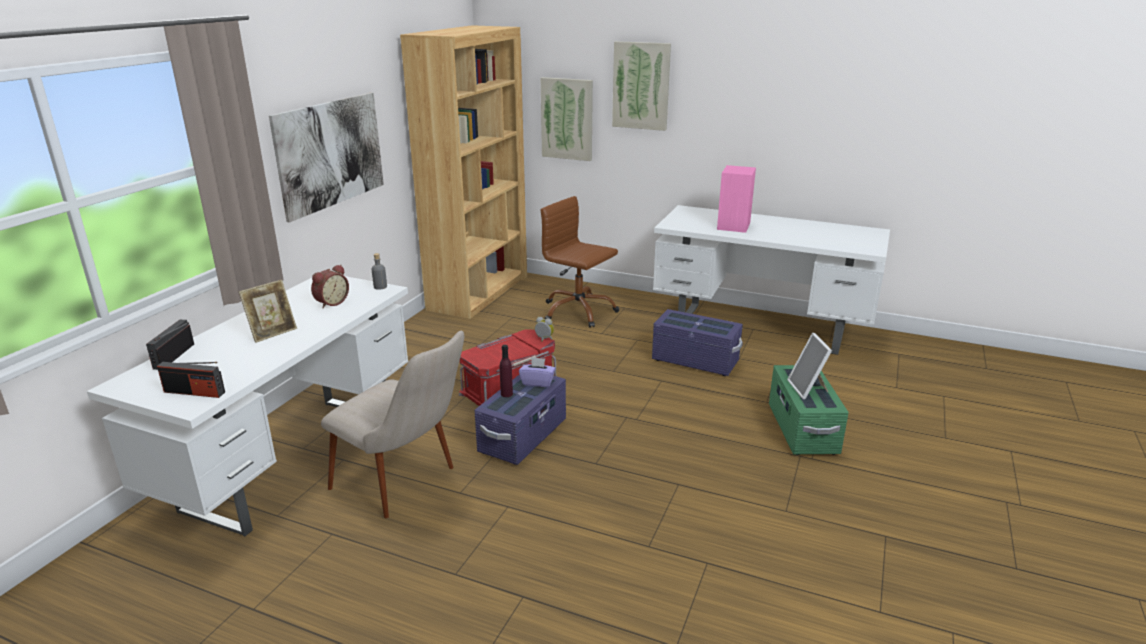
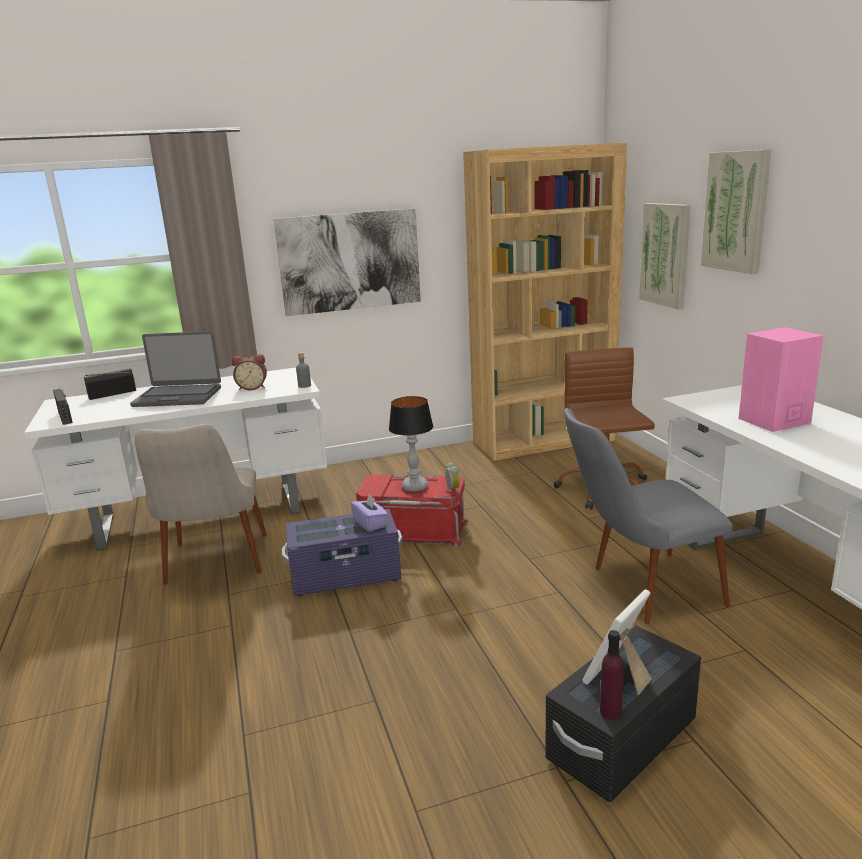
camera: 50 degrees right, 5 degrees down
(273, 333) = (178, 397): picture frame -> laptop
(506, 394) = (330, 522): purple bottle -> purple bottle (610, 712)
(511, 348) = (415, 487): none -> table lamp
(695, 361) = (638, 590): purple storage box -> grey chair
(802, 430) = (621, 740): green storage box -> black storage box

